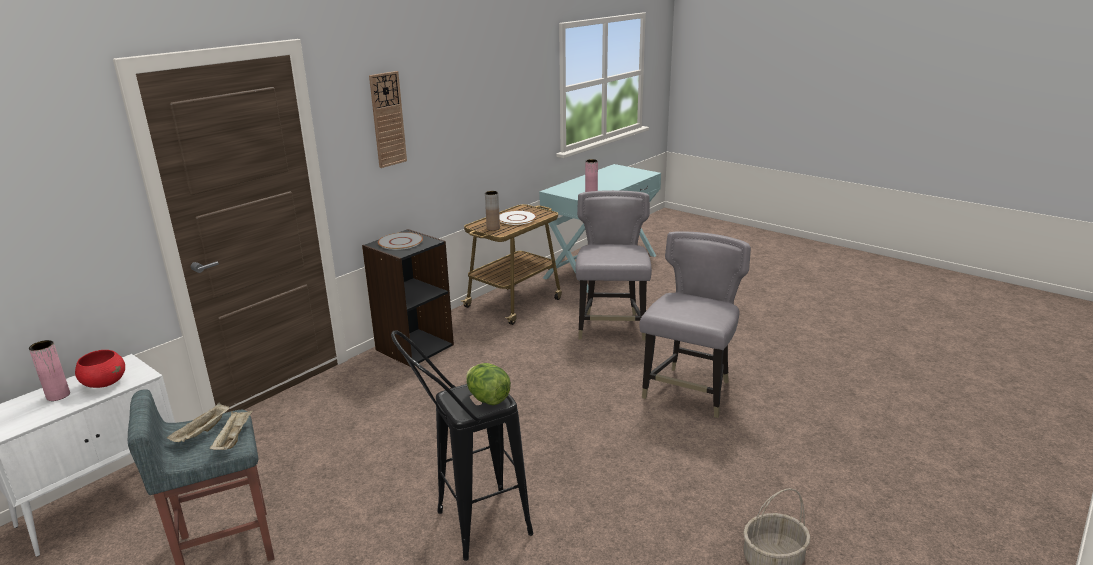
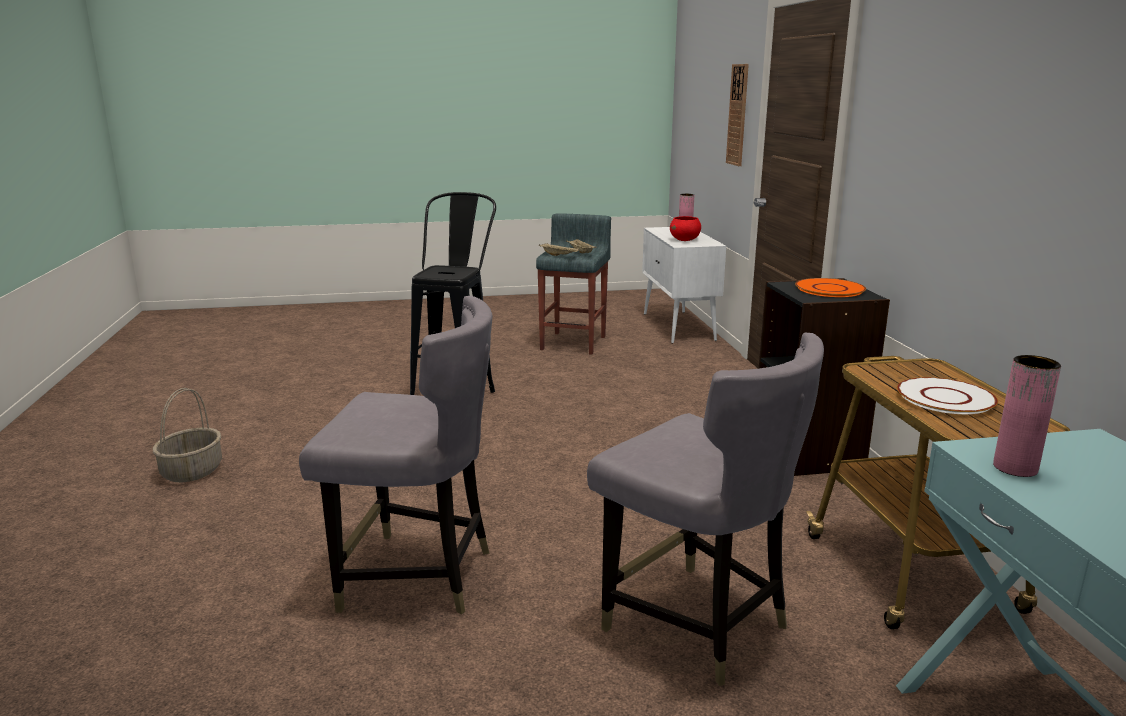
camera: 130 degrees right, 5 degrees down
(387, 119) = (920, 109): wall clock -> wall clock (738, 115)
(400, 242) = (830, 289): grey plate -> orange plate
(488, 399) = (437, 273): lettuce -> none
(493, 228) = (902, 372): brown vase -> none
(689, 392) = (416, 576): grey chair -> grey chair turned 60 degrees counterclockwise

